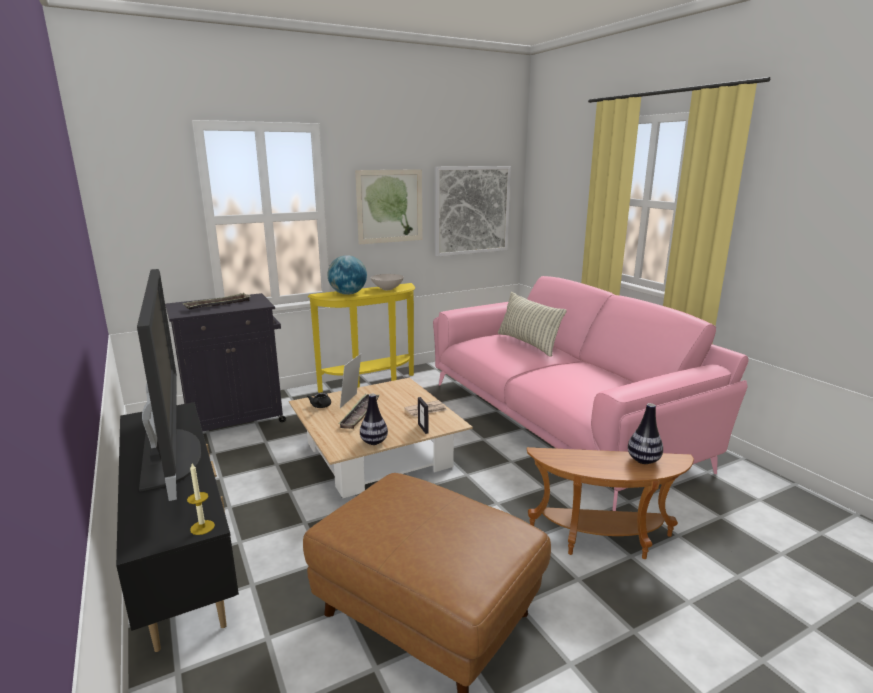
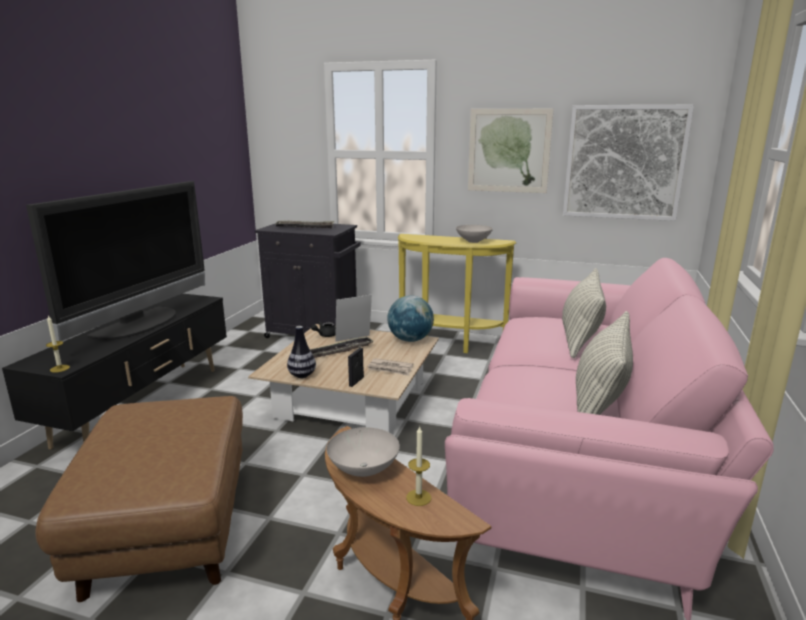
camera: 45 degrees right, 0 degrees up
(348, 294) = (428, 239): globe -> globe (410, 340)
(591, 463) = (364, 469): none -> white bowl
(608, 375) = (599, 401): none -> pillow
(643, 460) = (418, 497): vase -> candle

